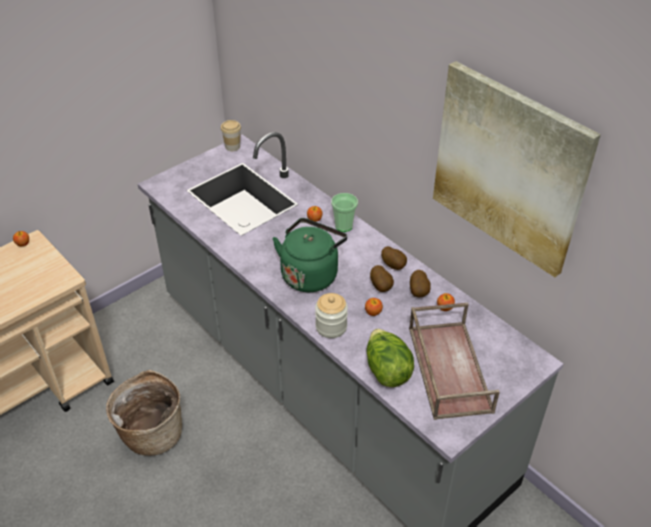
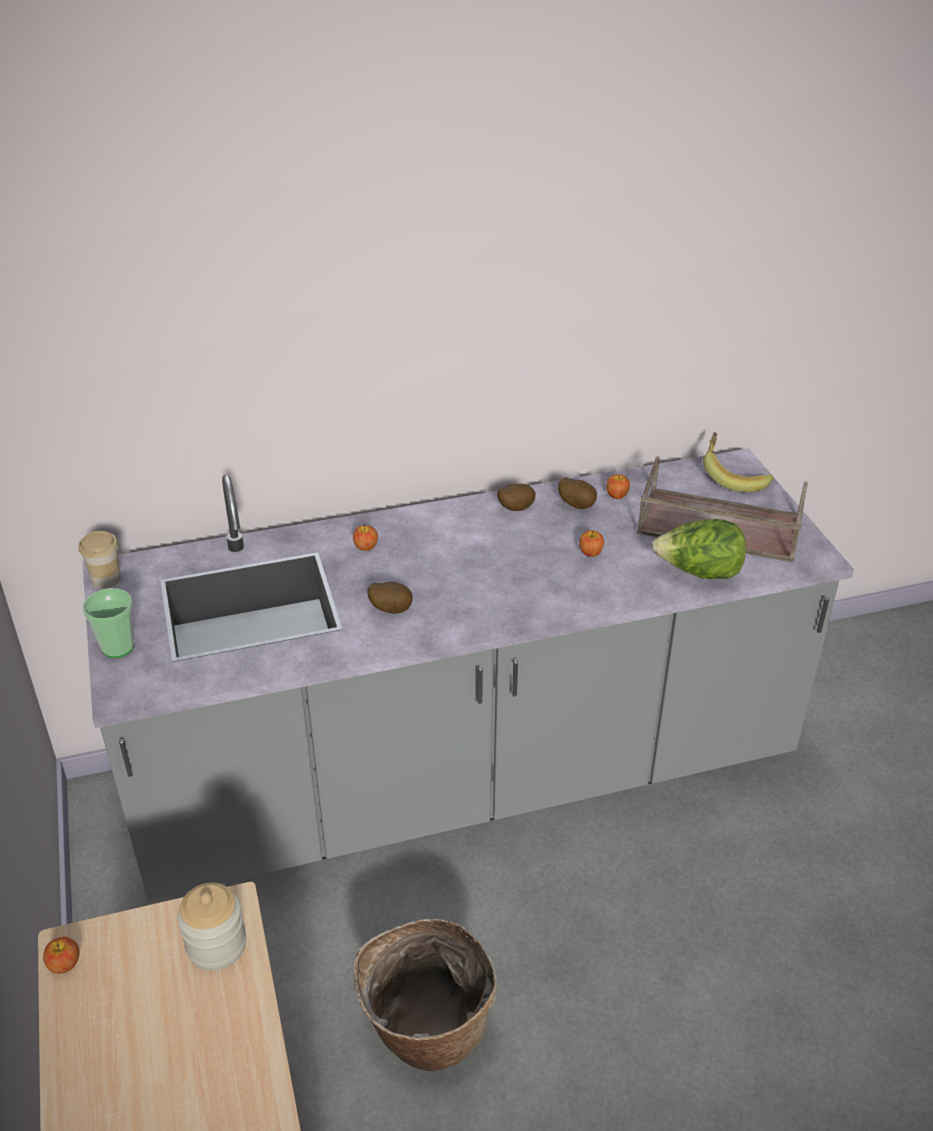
camera: 65 degrees left, 5 degrees down
(310, 274) = (480, 584): green kettle -> none
(331, 327) = (596, 596): jar -> jar (216, 945)
(344, 226) = (402, 525): cup -> cup (118, 647)
(381, 287) = (547, 531): potato -> potato (391, 609)
(509, 168) = (638, 260): picture -> none
(516, 363) = (733, 477): none -> banana

